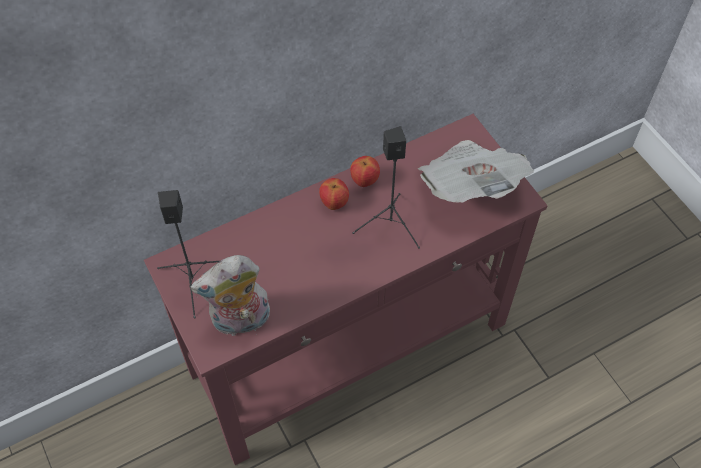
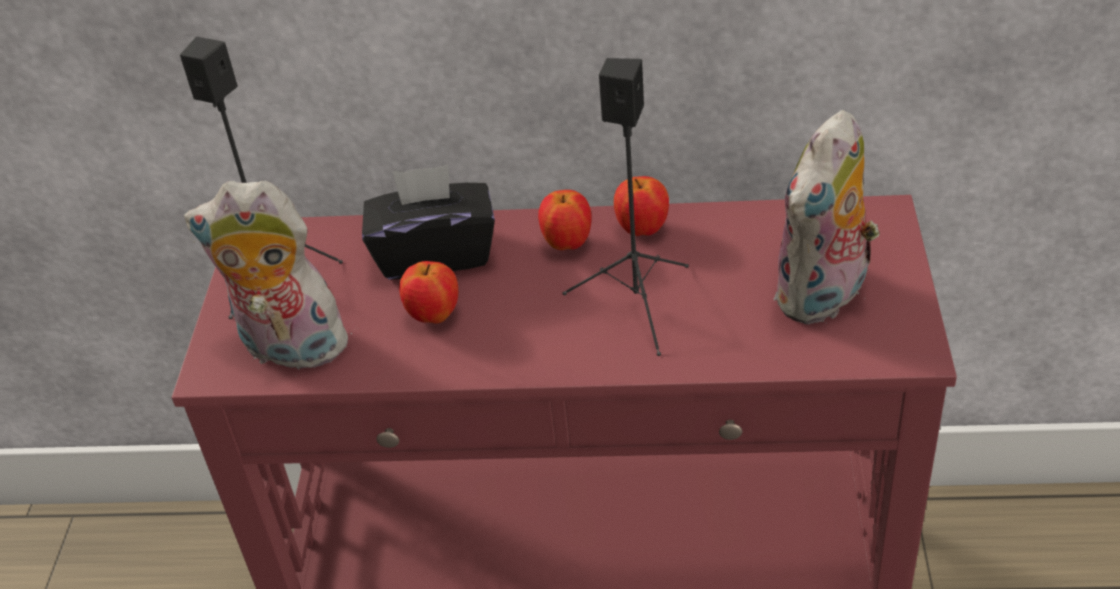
camera: 35 degrees right, 15 degrees down
(272, 236) = (435, 253): none -> black tissue box
(299, 271) = (434, 315): none -> apple
(470, 186) = (824, 297): newspaper -> plush toy

